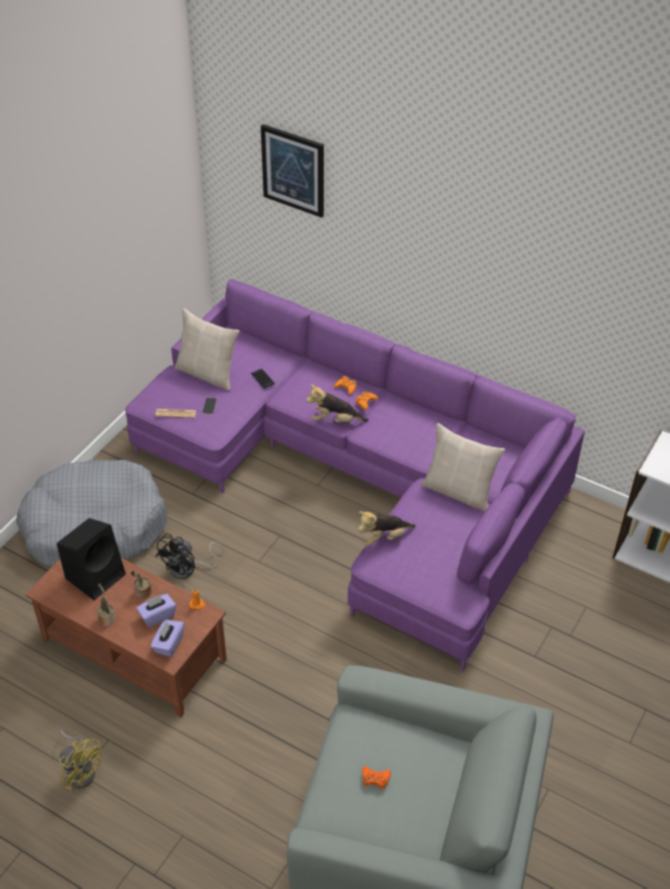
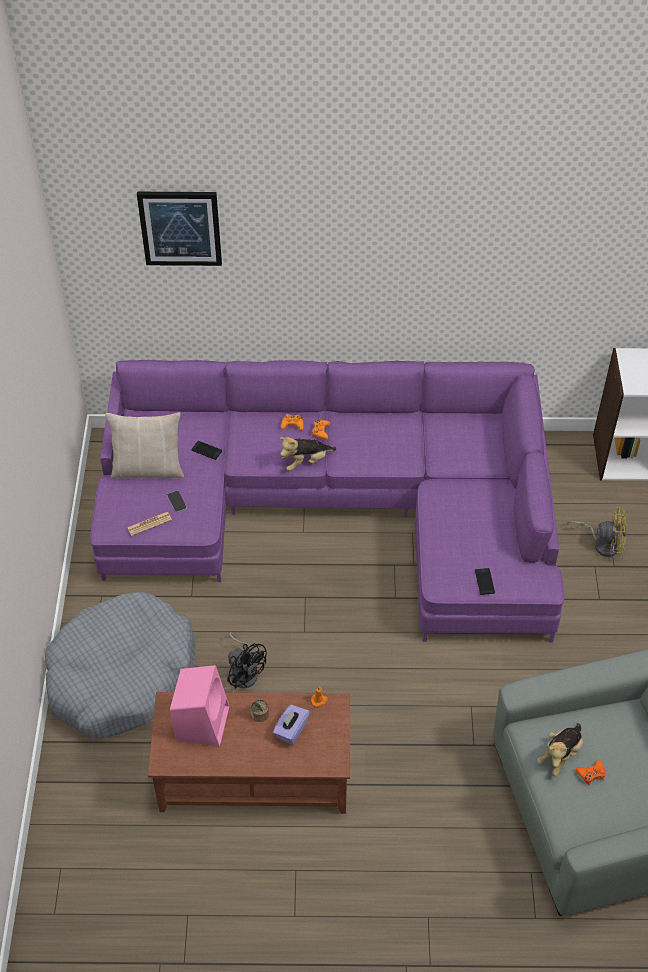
camera: 30 degrees left, 5 degrees up
(81, 770) = (293, 911): yellow fan -> yellow fan (602, 543)
(96, 575) = (202, 721): black speaker -> pink speaker
(106, 618) = (246, 757): potted plant -> none
(168, 644) = (322, 751): purple tissue box -> none
(188, 569) = (245, 672): black fan -> black fan turned 45 degrees counterclockwise
(383, 538) = (434, 555): plush toy -> plush toy (560, 754)
(410, 578) = (484, 581): none -> phone
(459, 491) = (464, 480): beige pillow -> none

